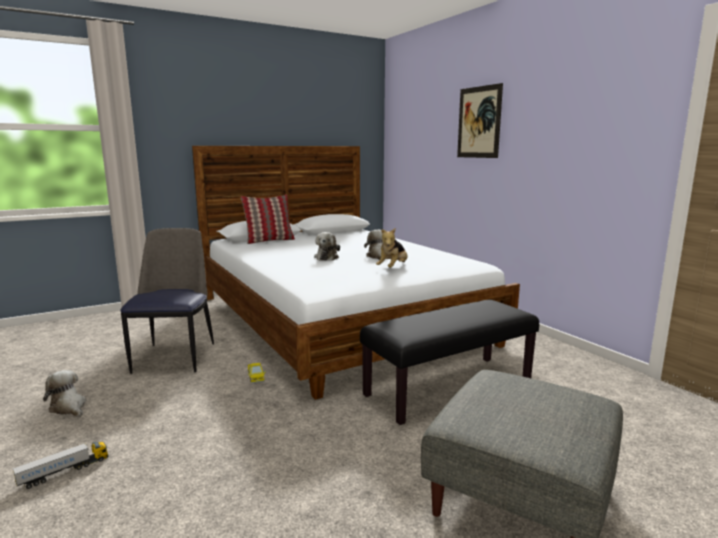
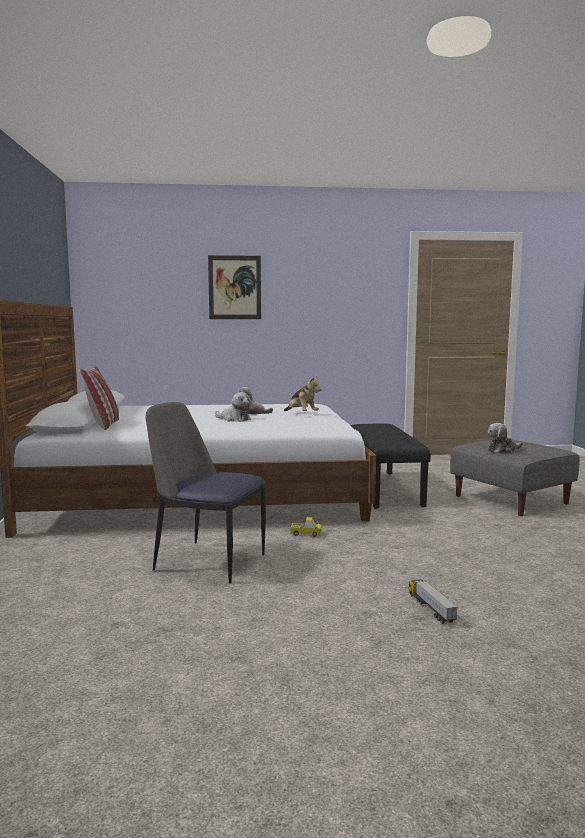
camera: 65 degrees left, 5 degrees down
(69, 407) = (293, 613): plush toy -> plush toy (503, 450)

